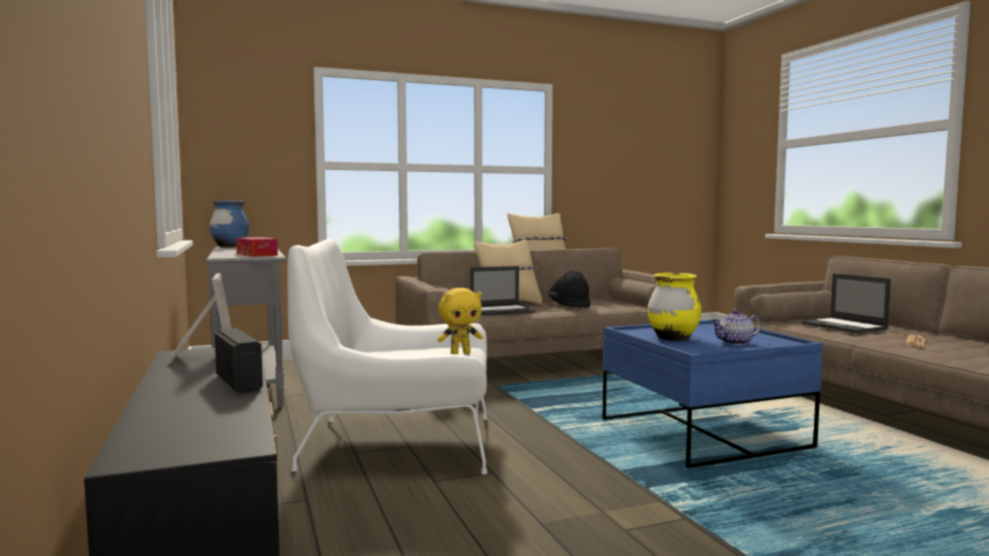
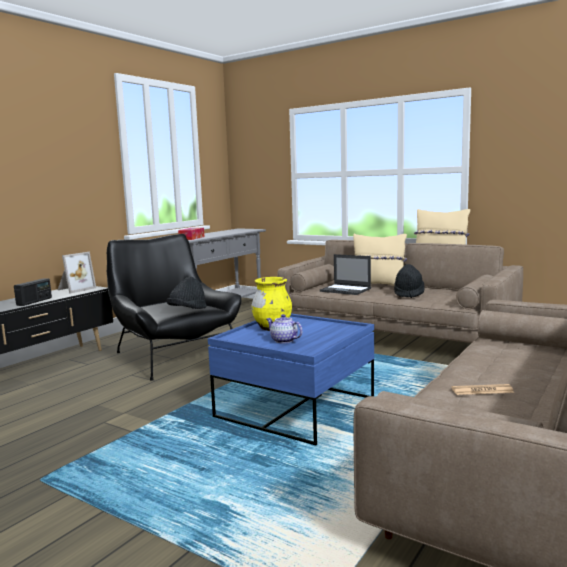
camera: 55 degrees right, 5 degrees up
(230, 247) = (238, 229): blue vase -> none
(398, 443) = (174, 355): white armchair -> black armchair
(460, 353) = (187, 310): yellow plush toy -> black hat
(844, 326) = (517, 361): laptop -> none

